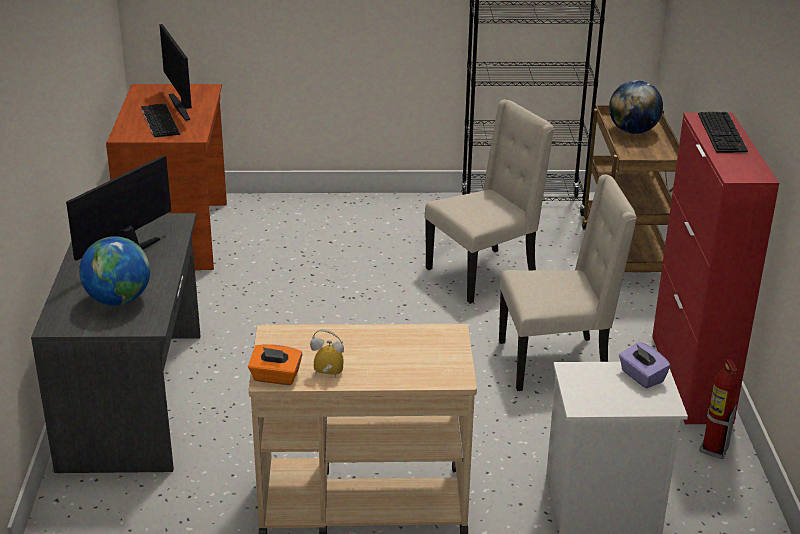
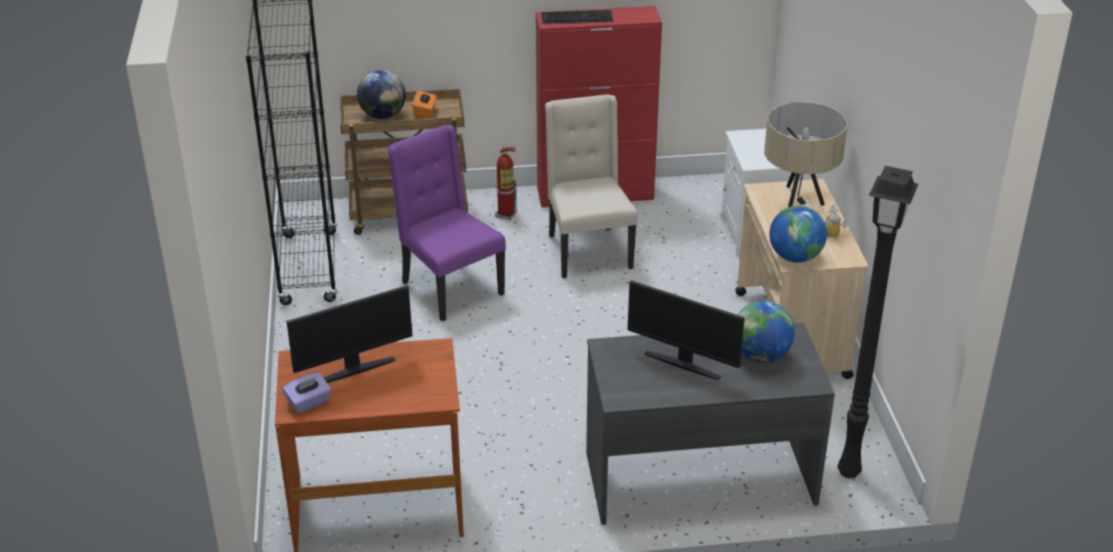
camera: 95 degrees left, 5 degrees up
(91, 506) = (850, 473): none -> black floor lamp
(159, 121) = (397, 380): keyboard -> none
(275, 377) = (847, 256): orange tissue box -> orange tissue box (425, 112)
(285, 338) = (795, 257): none -> globe
(424, 360) = (798, 198): none -> beige table lamp
(483, 274) = (449, 288): beige chair -> purple chair
(641, 377) = (748, 140): purple tissue box -> purple tissue box (308, 403)
(713, 450) = (680, 190): fire extinguisher -> fire extinguisher (506, 214)

